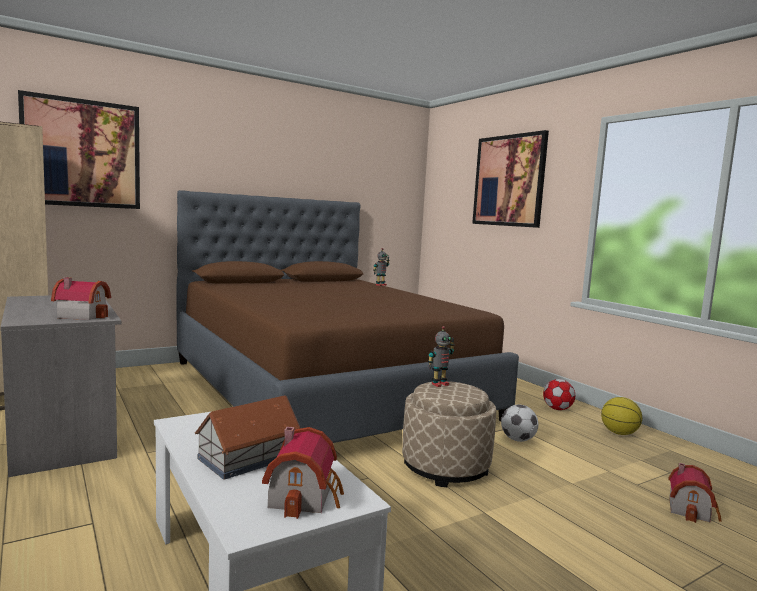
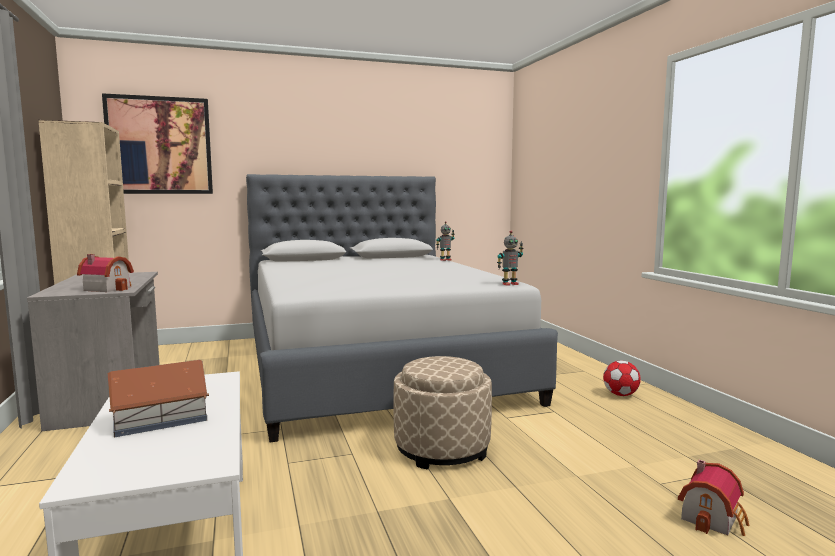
camera: 15 degrees right, 0 degrees up
(305, 496) = (168, 457): toy house -> none
(325, 389) = (375, 365): brown bed -> grey bed
(439, 384) = (435, 359): toy robot -> toy robot (509, 284)
(509, 181) = (583, 140): picture -> none
(518, 440) = (546, 425): football -> none
(619, 433) = (680, 424): basketball -> none

